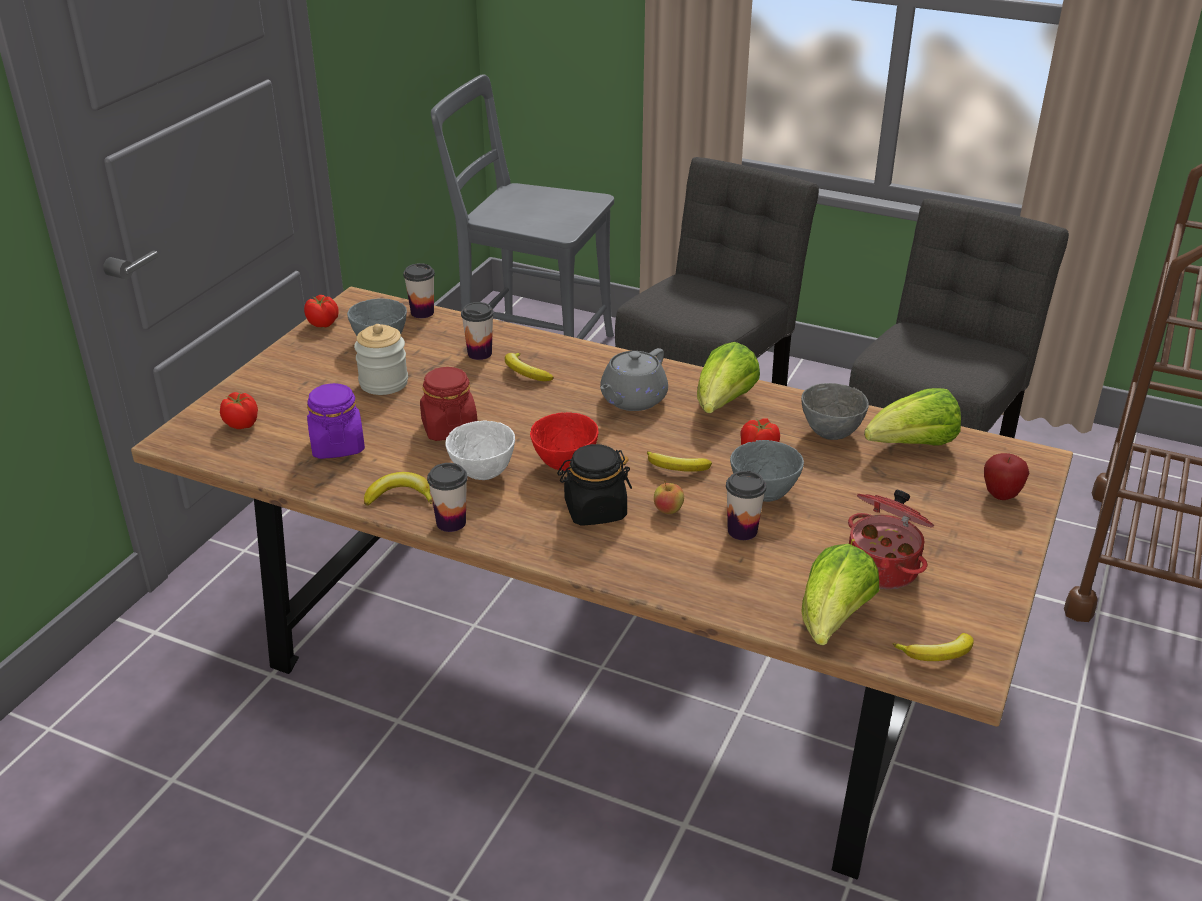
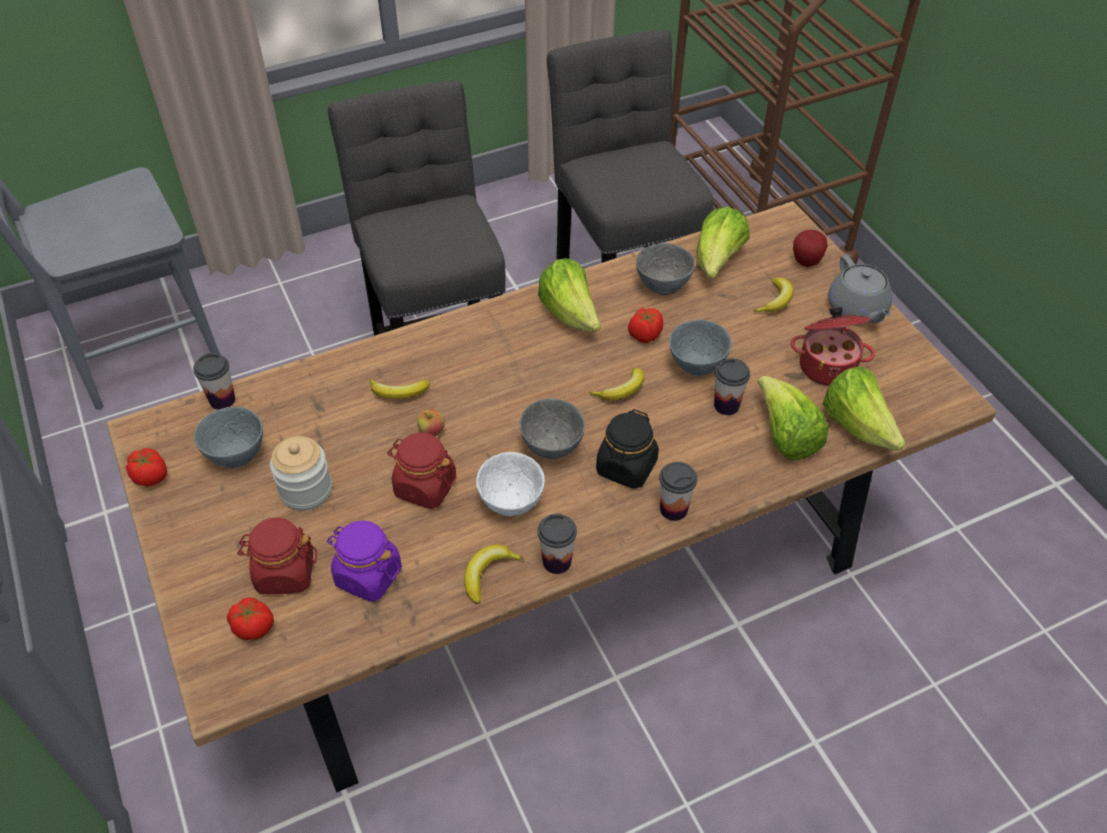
camera: 50 degrees left, 15 degrees up
(301, 412) = (284, 573): none -> red jar
(479, 353) = (336, 403): cup -> cup (673, 509)
(566, 465) = (553, 447): red bowl -> grey bowl
(632, 400) = (509, 357): grey teapot -> grey teapot (857, 309)
(668, 510) = (666, 427): apple -> apple (432, 431)
(754, 582) = (785, 436): none -> lettuce
(937, 654) = (928, 401): banana -> banana (775, 300)

